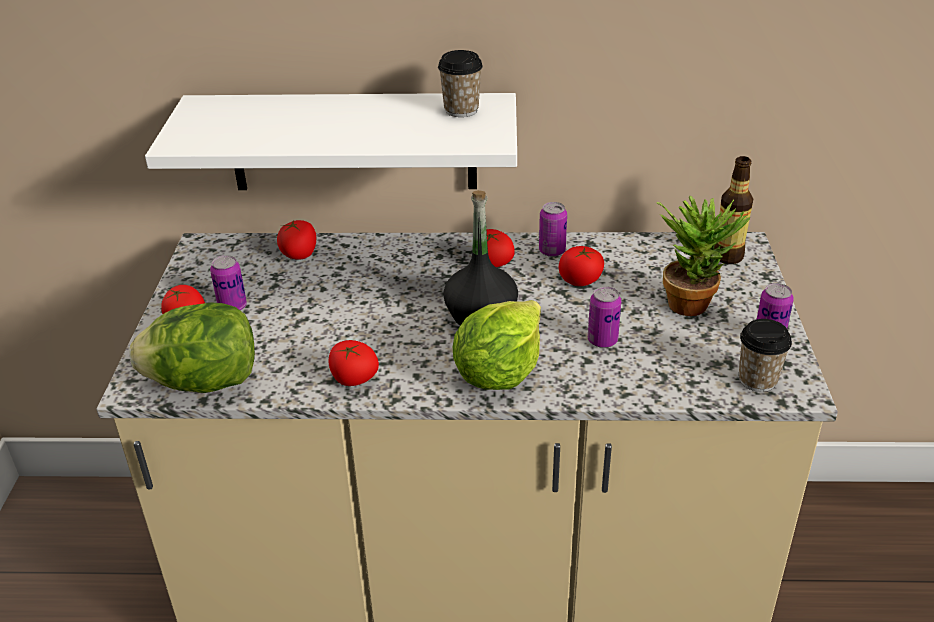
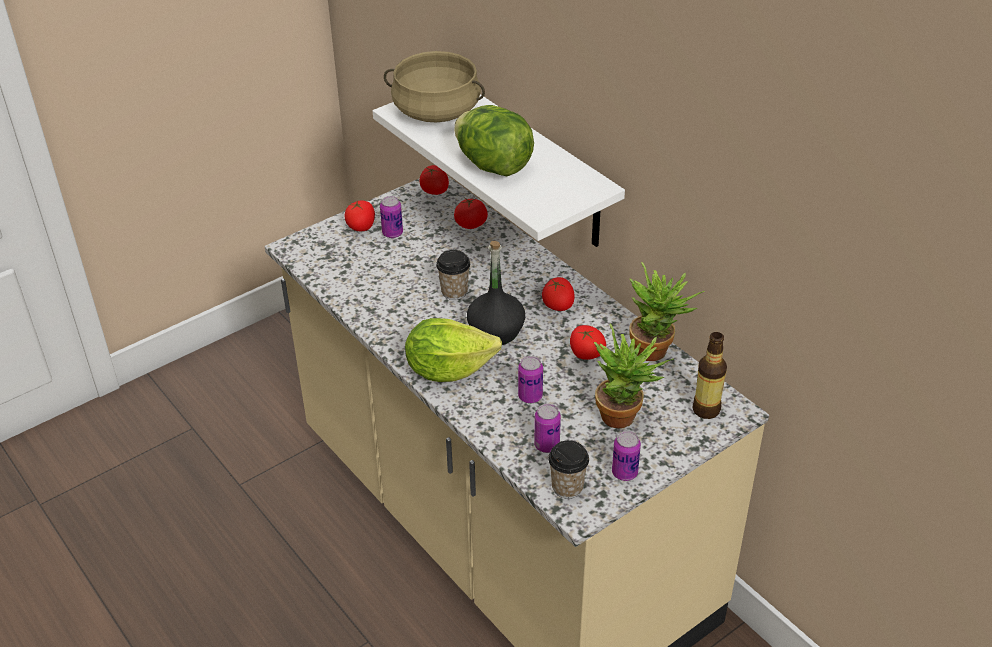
camera: 50 degrees right, 5 degrees up
(205, 382) = (320, 267): lettuce -> lettuce (493, 166)
(223, 125) = (436, 112): none -> beige cooking pot
(353, 379) = (380, 317): tomato -> tomato (434, 191)
(461, 110) = (568, 181): cup -> cup (454, 292)
(552, 251) = (606, 323): can -> can (546, 445)
(623, 244) = (657, 351): none -> potted plant

